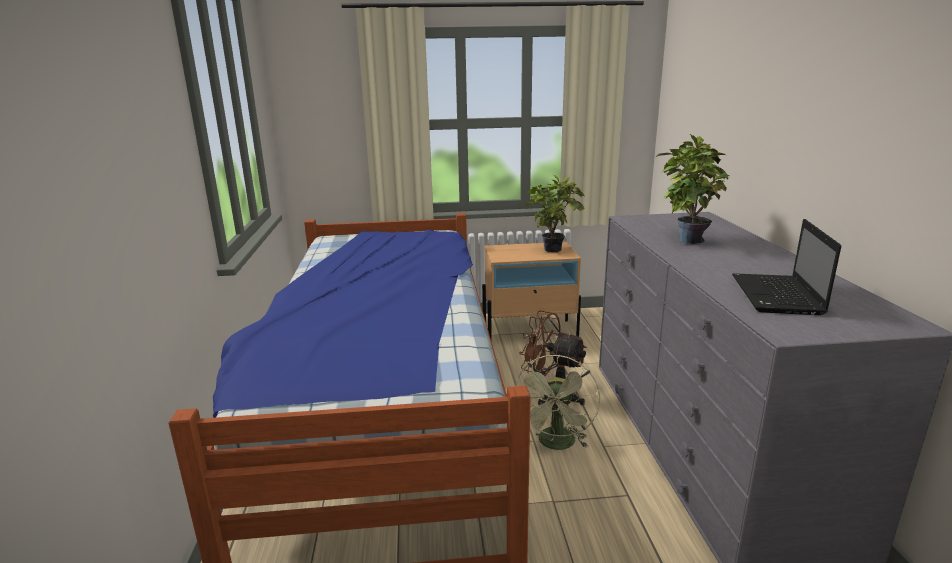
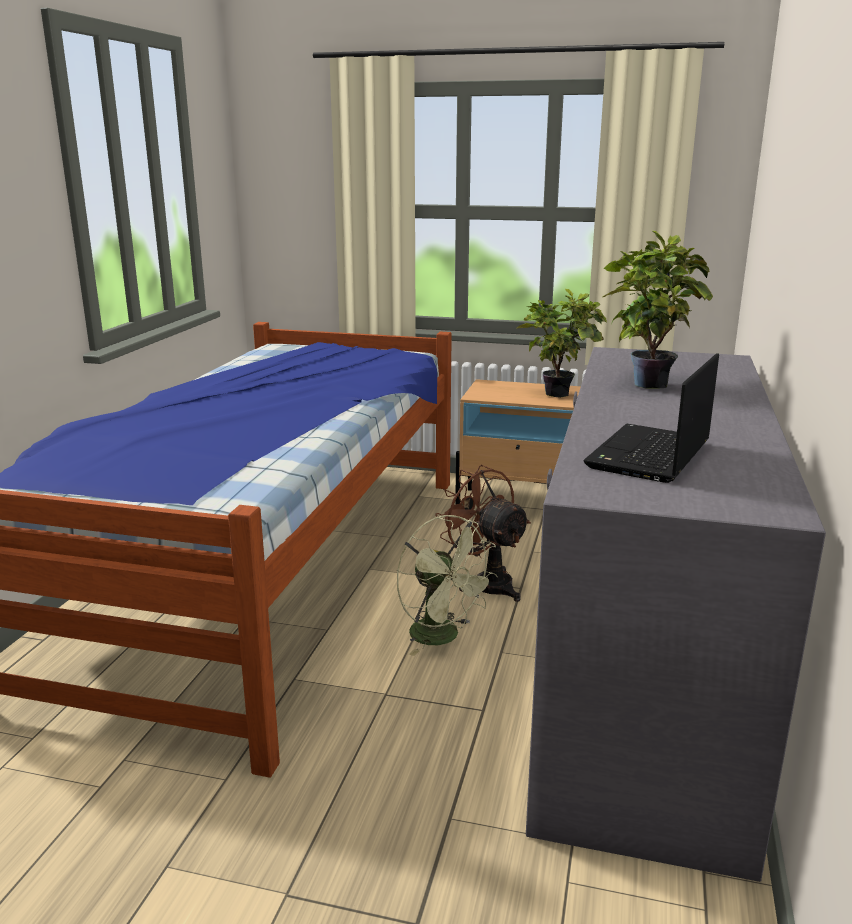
camera: 20 degrees right, 0 degrees up
(557, 445) = (443, 637): green fan -> green fan turned 75 degrees counterclockwise

